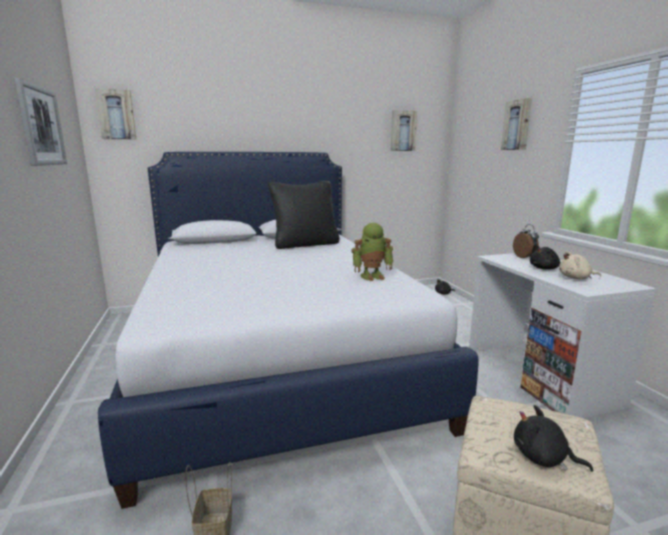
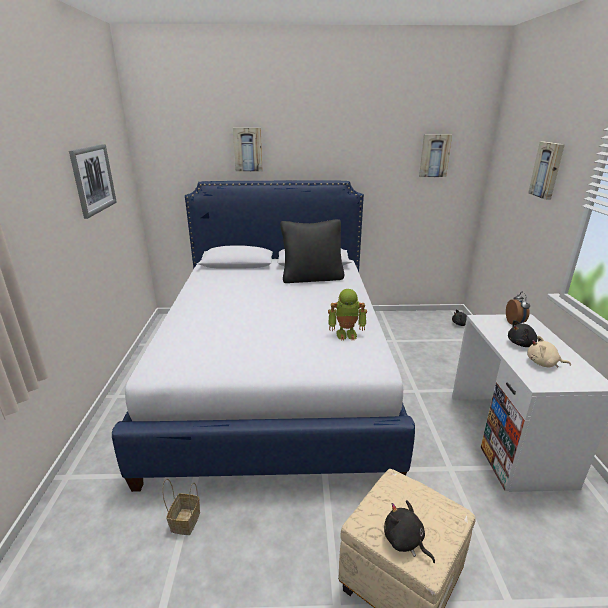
camera: 15 degrees right, 10 degrees up
(116, 115) = (160, 147): picture -> picture (248, 149)

